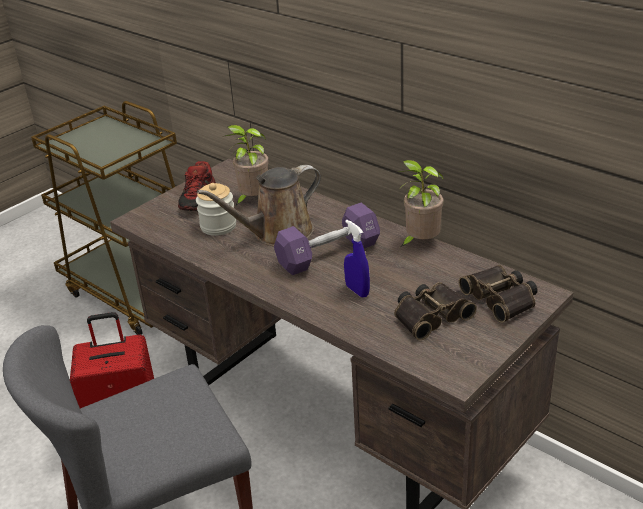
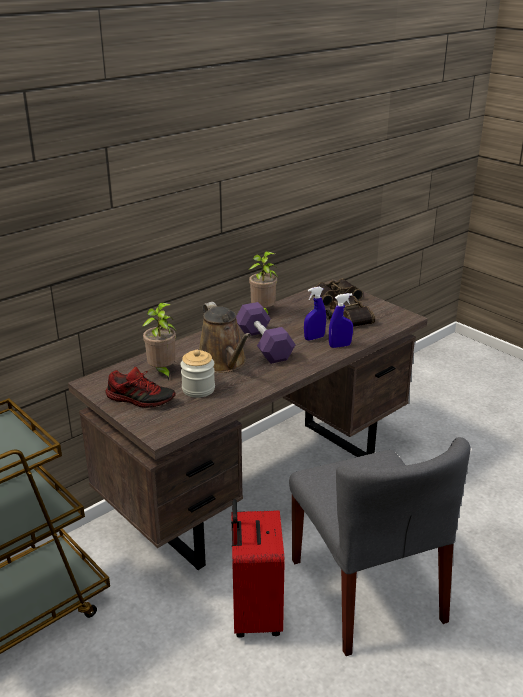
camera: 85 degrees left, 5 degrees down
(340, 314) = (340, 346): none -> blue spray bottle

